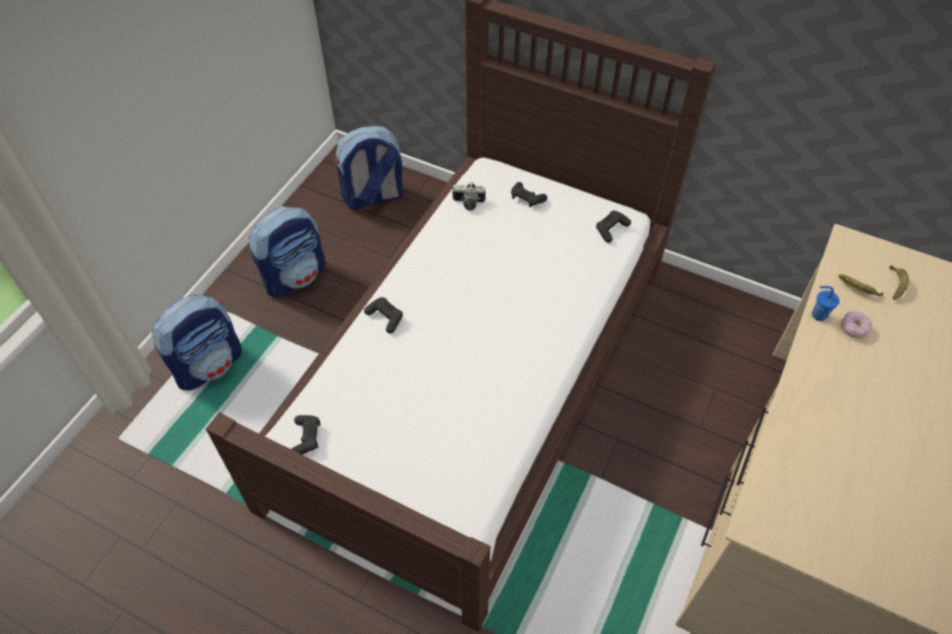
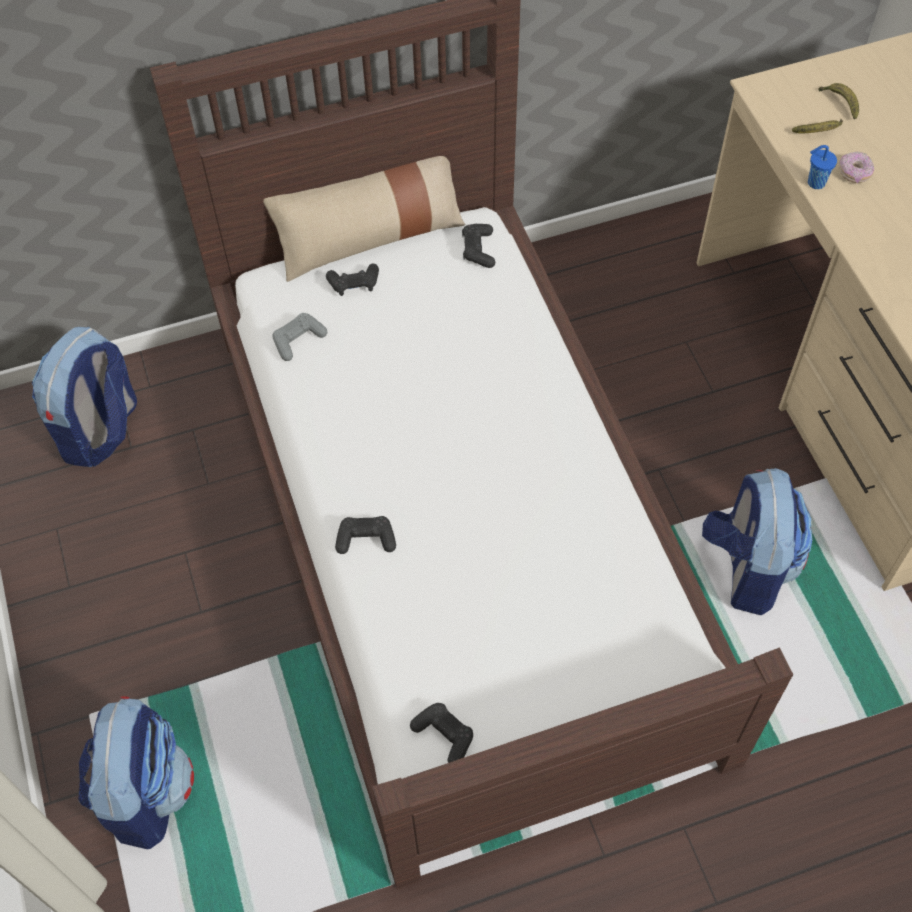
camera: 45 degrees left, 5 degrees up
(295, 276) = (121, 601): backpack -> backpack (746, 567)
(468, 204) = (298, 340): camera -> grey game controller
(563, 184) = (370, 237): none -> beige pillow

